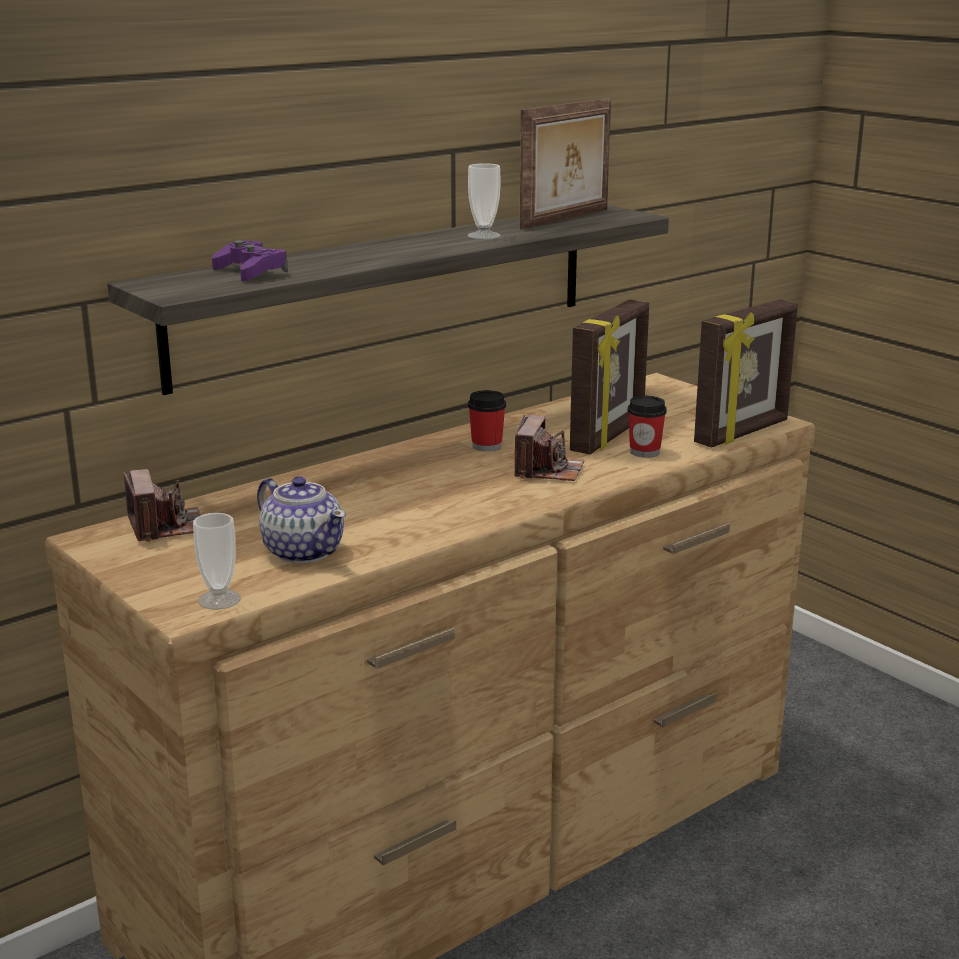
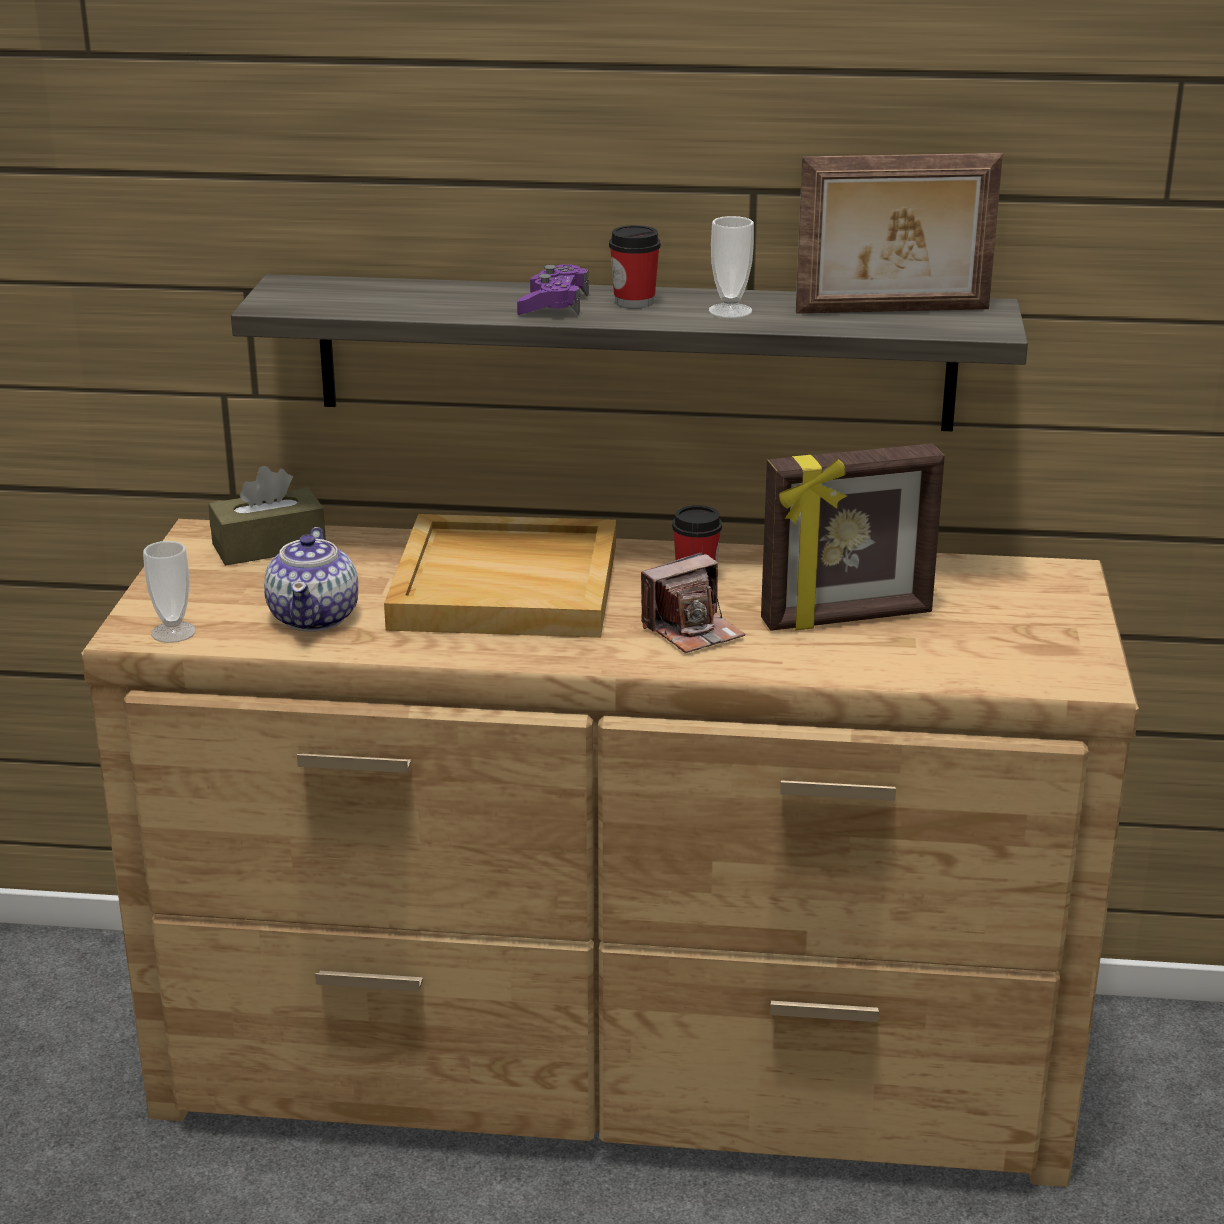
camera: 45 degrees right, 5 degrees up
(166, 527) = (269, 546): camera -> brown tissue box
(250, 271) = (394, 295): purple game controller -> purple game controller (553, 304)
(387, 488) = (508, 585): none -> beige tray
(644, 452) = (841, 653): cup -> cup (634, 302)
(743, 433) = (1011, 678): picture frame -> none

